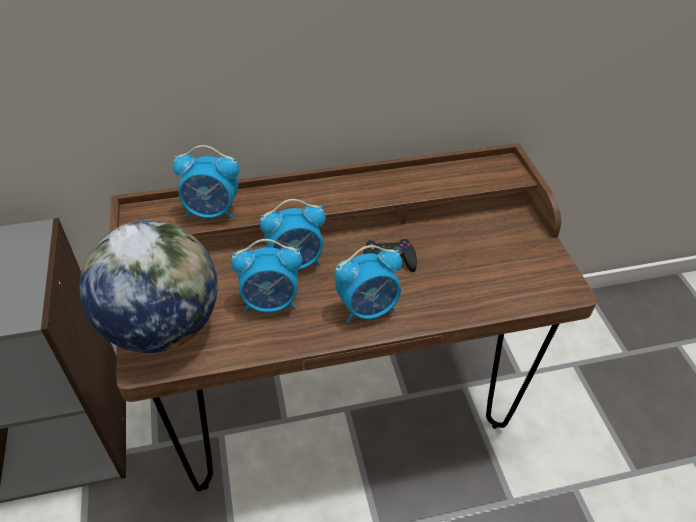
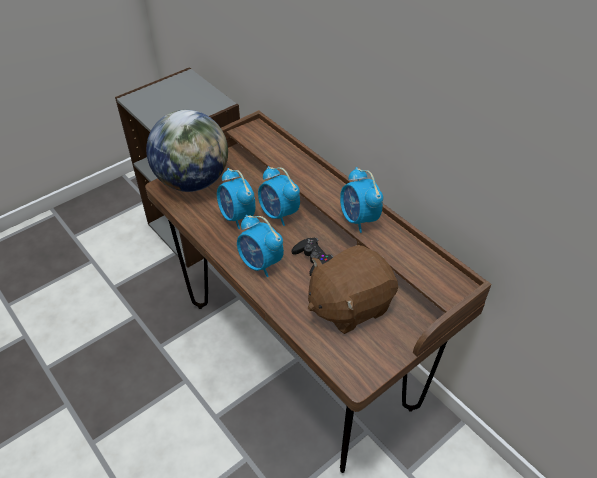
camera: 65 degrees right, 0 degrees up
(212, 212) = (277, 153): alarm clock -> alarm clock (358, 219)
(471, 257) = (349, 305): none -> brown plush toy

